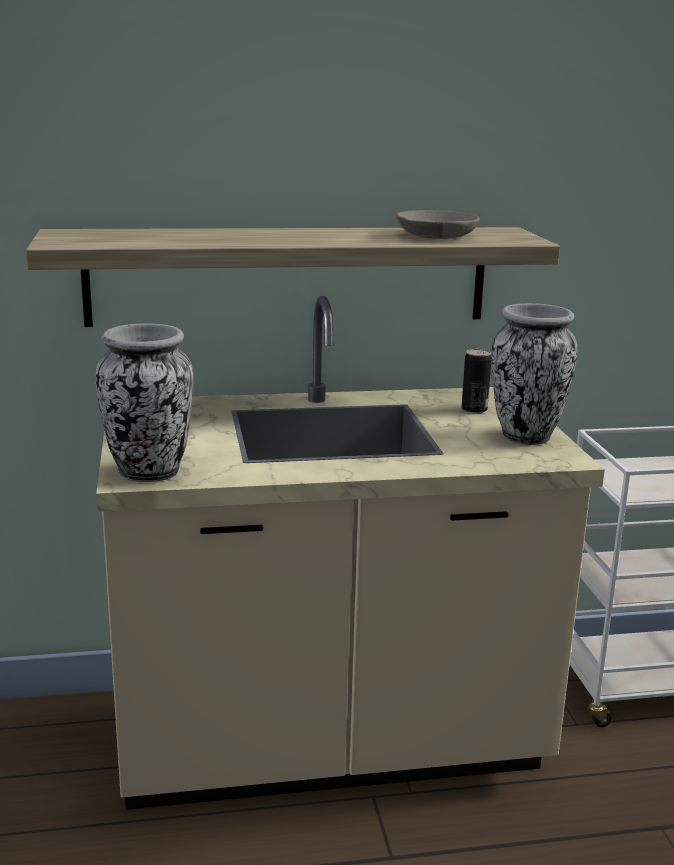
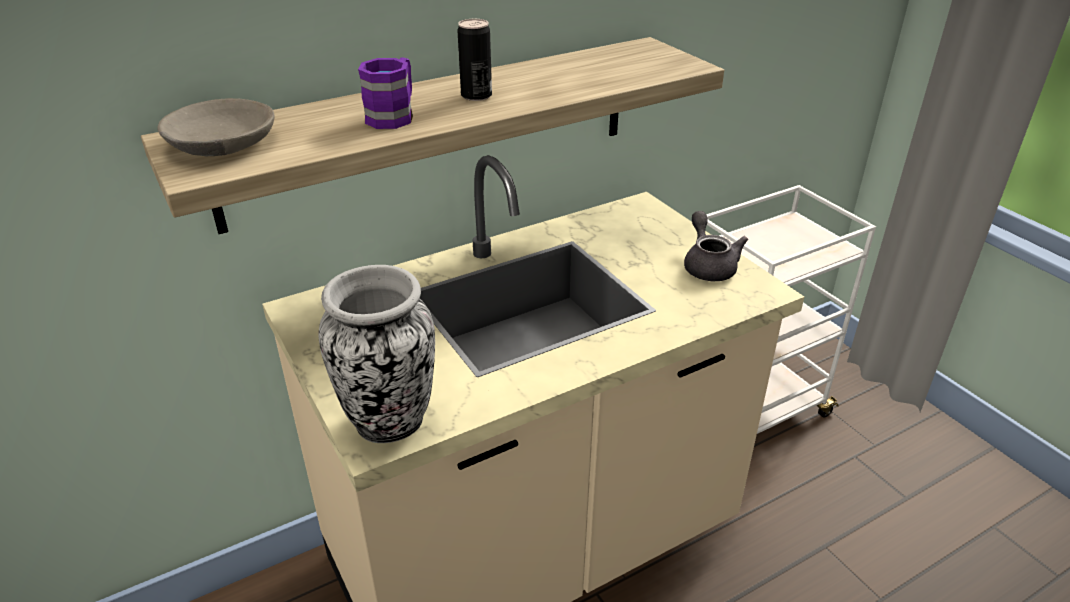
camera: 20 degrees left, 15 degrees up
(233, 238) = (394, 115): none -> purple mug
(435, 235) = (594, 71): grey bowl -> grey bowl (220, 144)
(474, 409) = (637, 235): can -> can (476, 96)
(525, 436) = (708, 265): vase -> grey teapot

